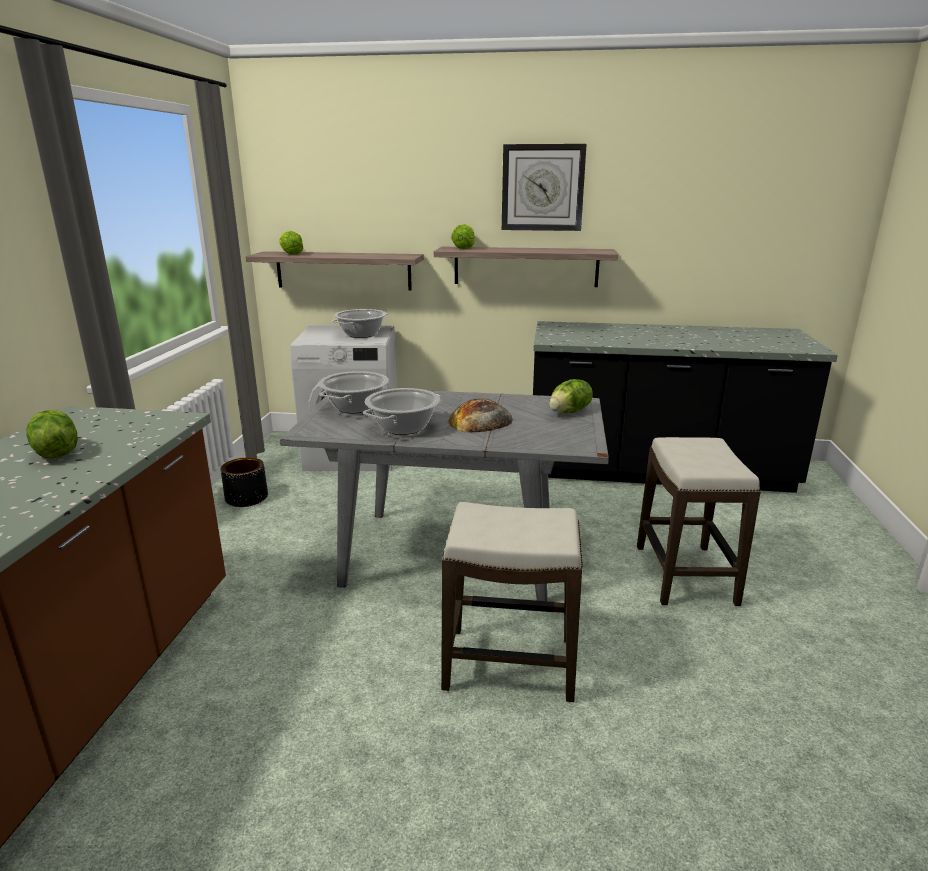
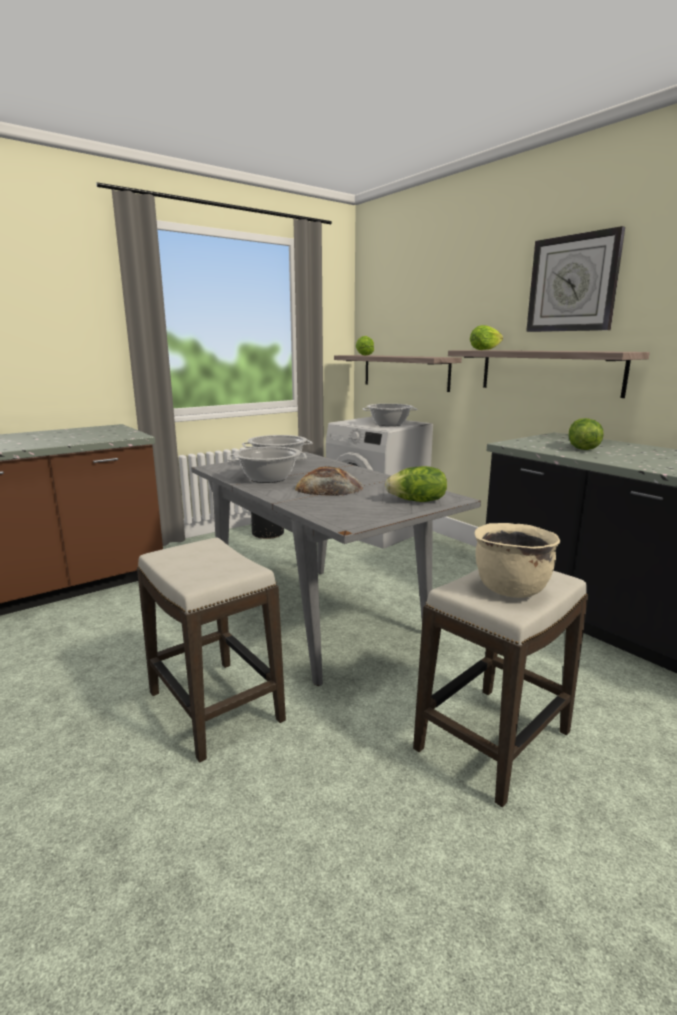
camera: 45 degrees right, 5 degrees down
(55, 453) = (52, 436): lettuce -> lettuce (581, 448)
(710, 458) = (510, 589): none -> beige cooking pot

